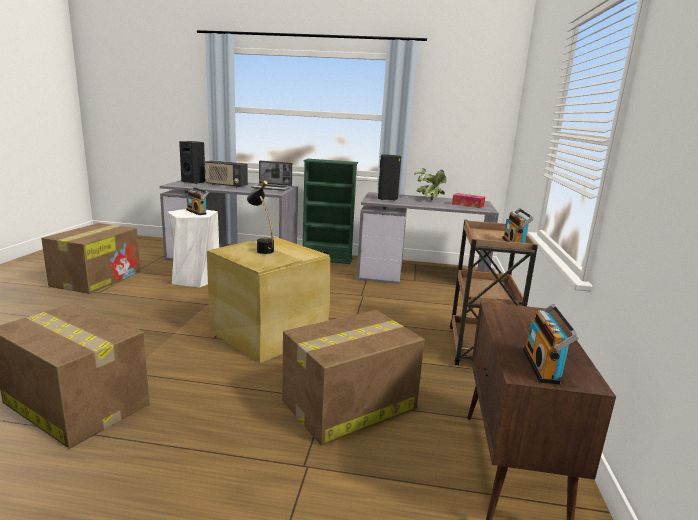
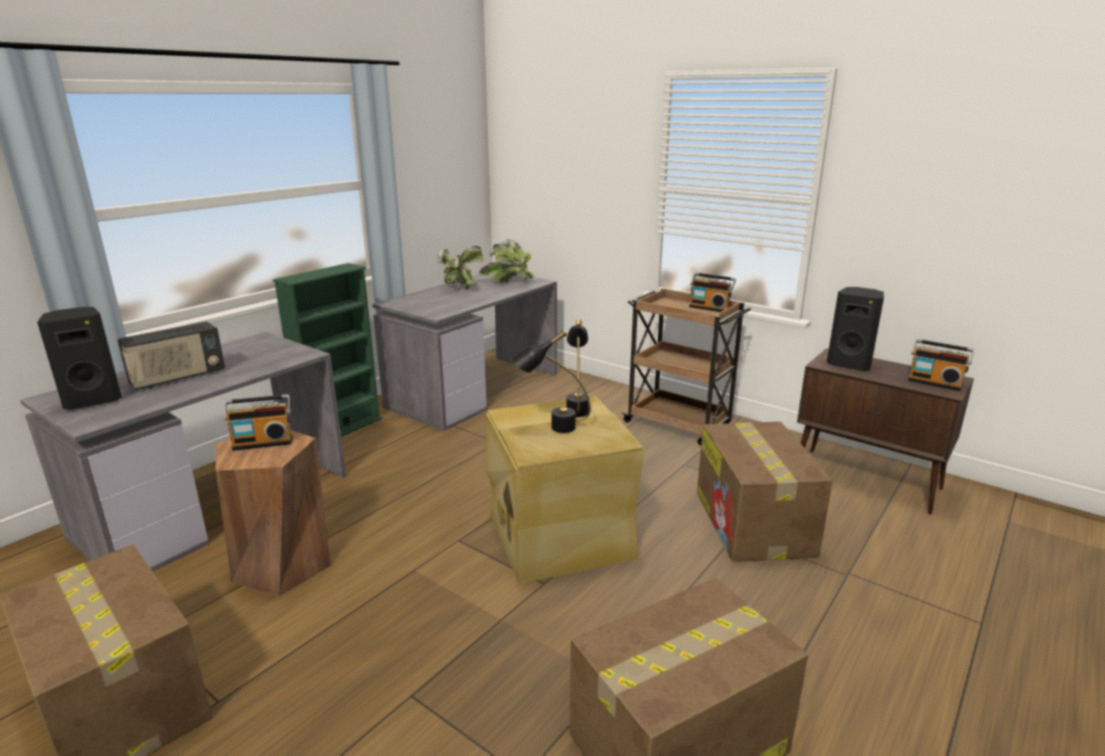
camera: 60 degrees left, 5 degrees up
(195, 279) = (283, 564): white stool -> brown stool
(272, 188) = (258, 349): laptop -> none
(303, 252) = (577, 407): none -> black table lamp
(387, 199) = (433, 305): black speaker -> black speaker (850, 364)
(468, 205) = (508, 282): tissue box -> potted plant

